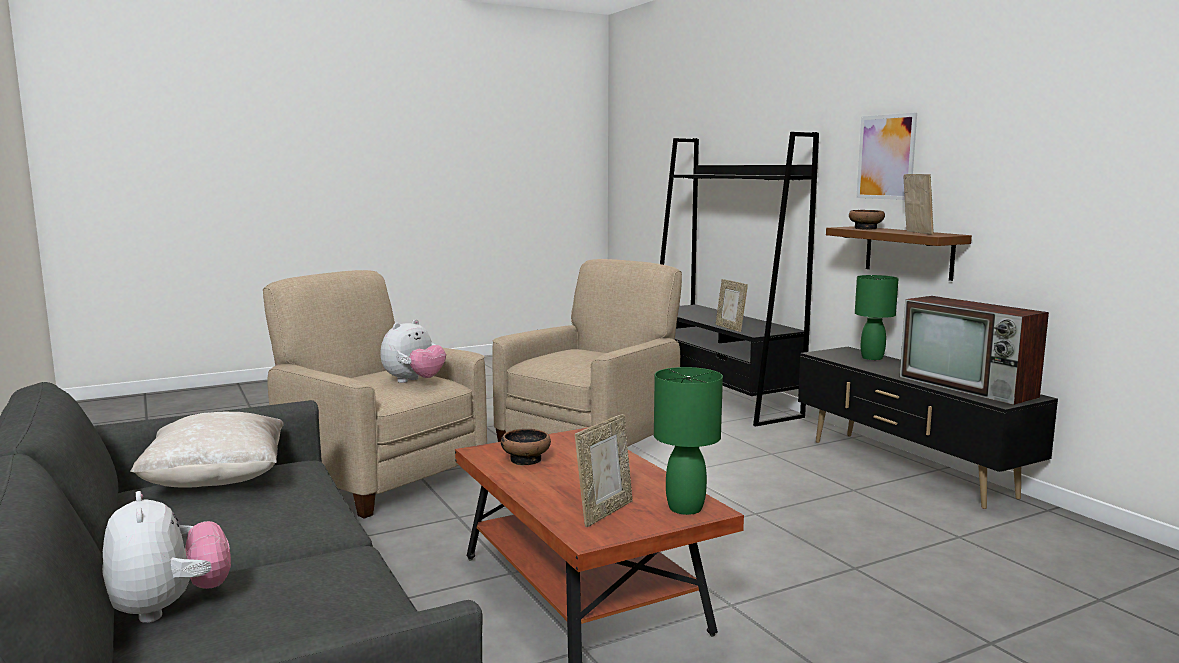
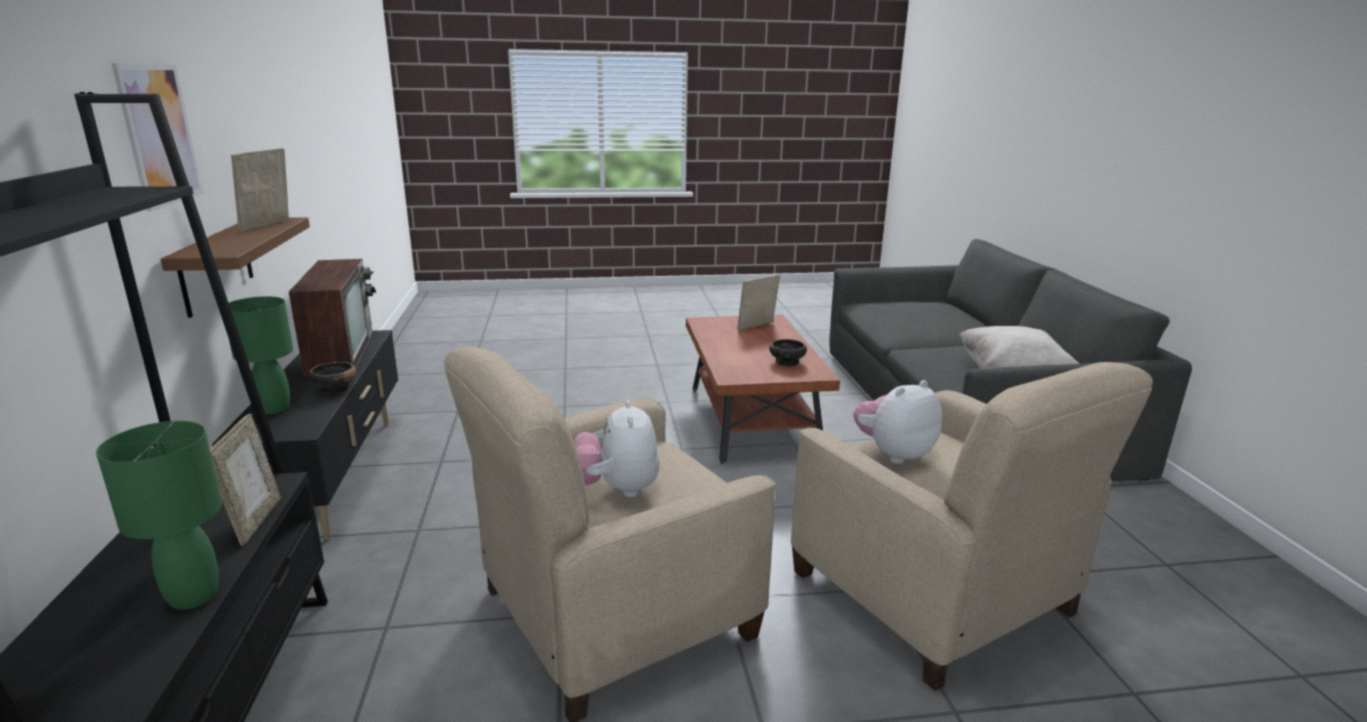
camera: 160 degrees left, 10 degrees up
(169, 607) = (961, 320): plush toy -> plush toy (617, 489)
(684, 508) = (712, 323): green table lamp -> green table lamp (194, 596)
(866, 228) = (230, 244): bowl -> bowl (334, 389)

